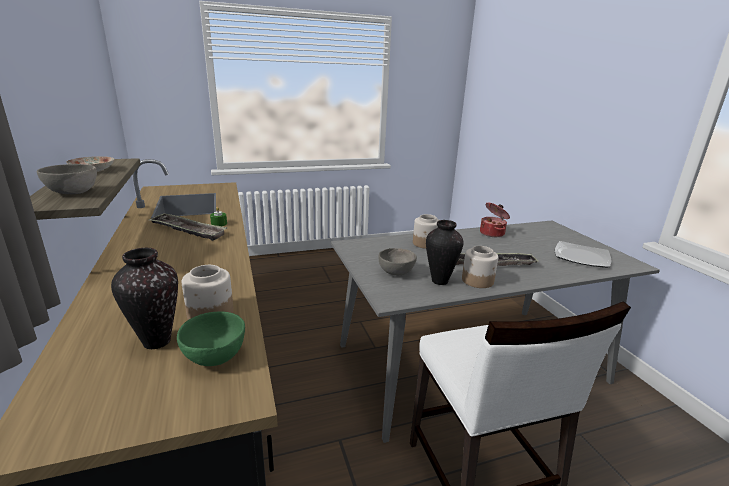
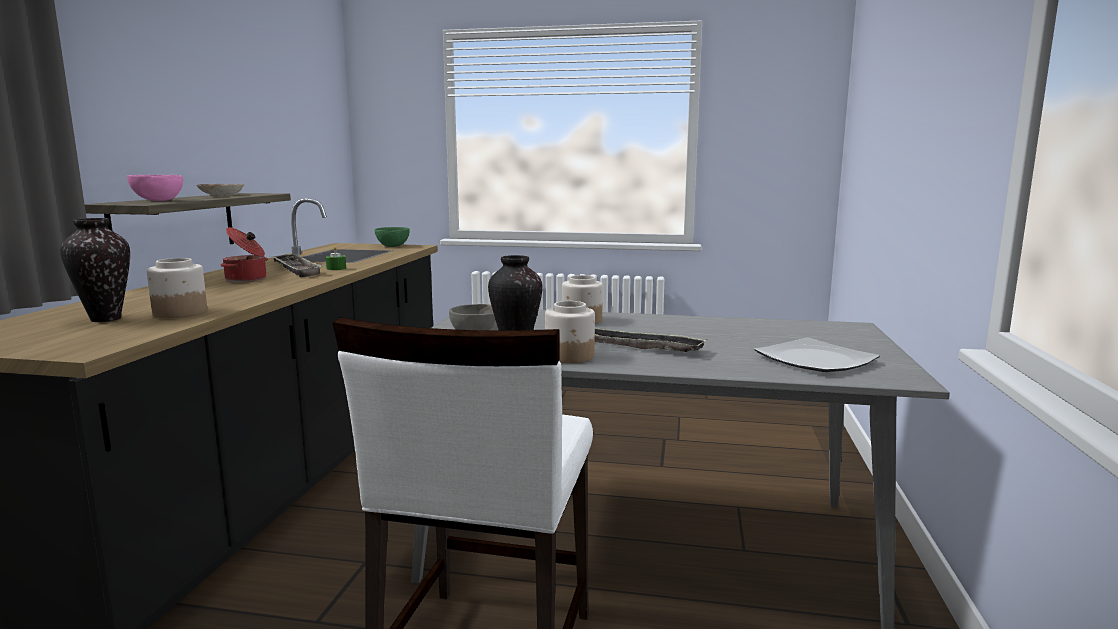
camera: 30 degrees right, 10 degrees down
(73, 193) = (158, 201): grey bowl -> pink bowl
(214, 357) = (120, 332): green bowl -> green bowl (392, 246)
(492, 233) = (715, 323): cooking pot -> cooking pot (247, 279)

